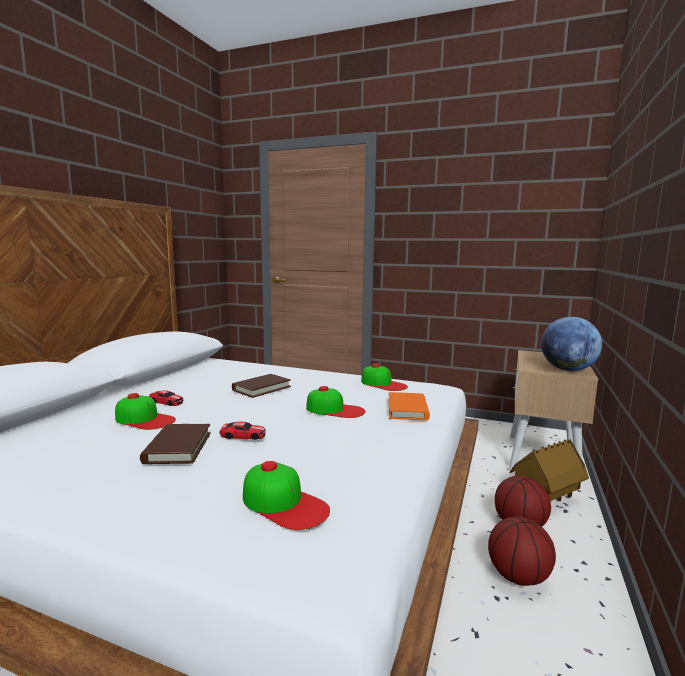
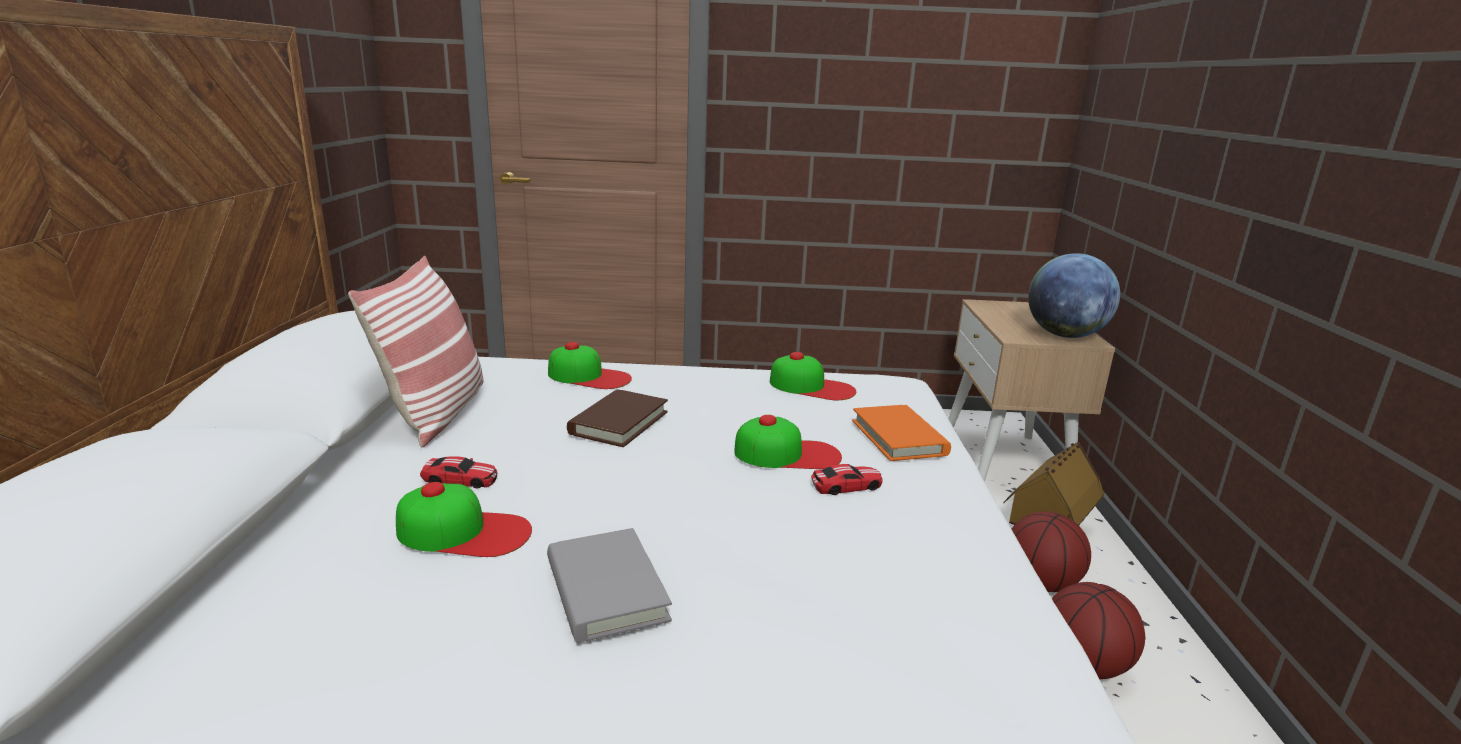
camera: 20 degrees left, 10 degrees up
(178, 447) = (606, 590): brown book -> grey book
(185, 378) = (437, 412): none -> pillow
(243, 435) = (696, 539): toy car -> toy car (846, 485)
(284, 503) = (914, 675): cap -> cap (589, 376)

